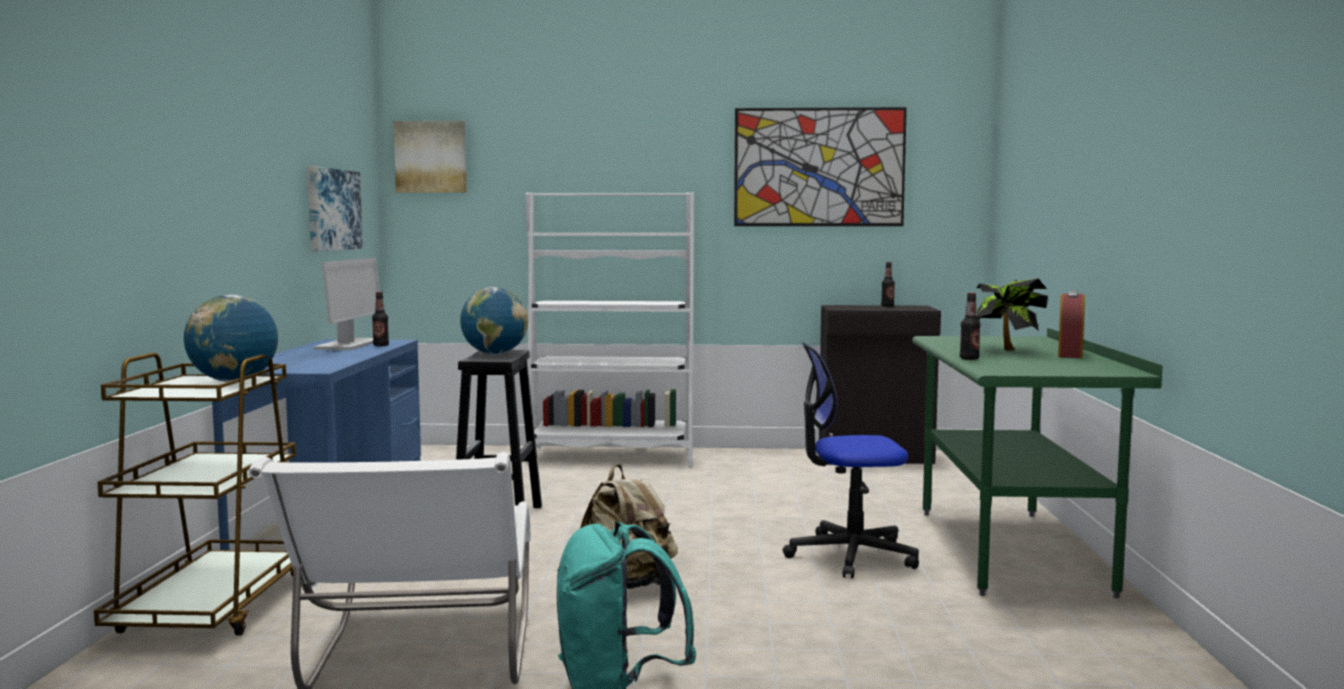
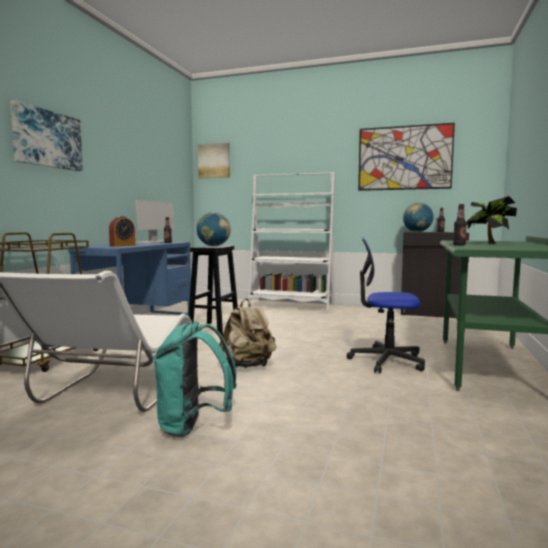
camera: 15 degrees right, 0 degrees up
(234, 381) = (59, 247): globe -> globe (417, 232)
(332, 209) = (158, 181): picture -> picture (47, 139)
(1070, 354) = (531, 245): alarm clock -> alarm clock (122, 245)

